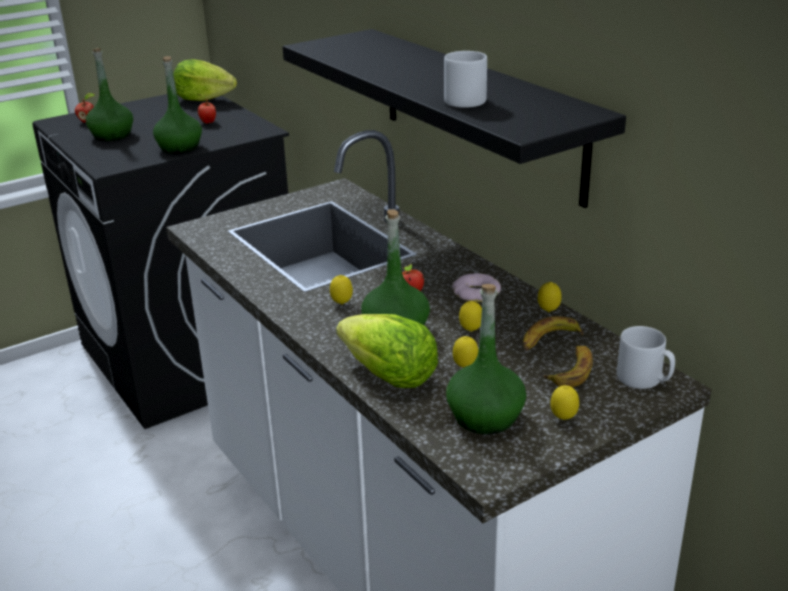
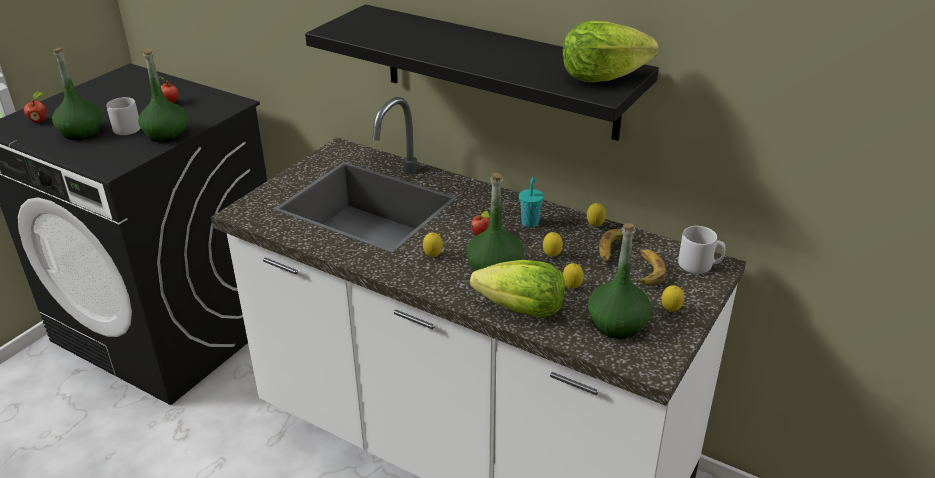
camera: 25 degrees left, 5 degrees up
(204, 99) = (143, 78): lettuce -> lettuce (602, 77)
(465, 100) = (528, 70): grey mug -> grey mug (127, 128)
(476, 293) = (530, 222): donut -> turquoise cup

